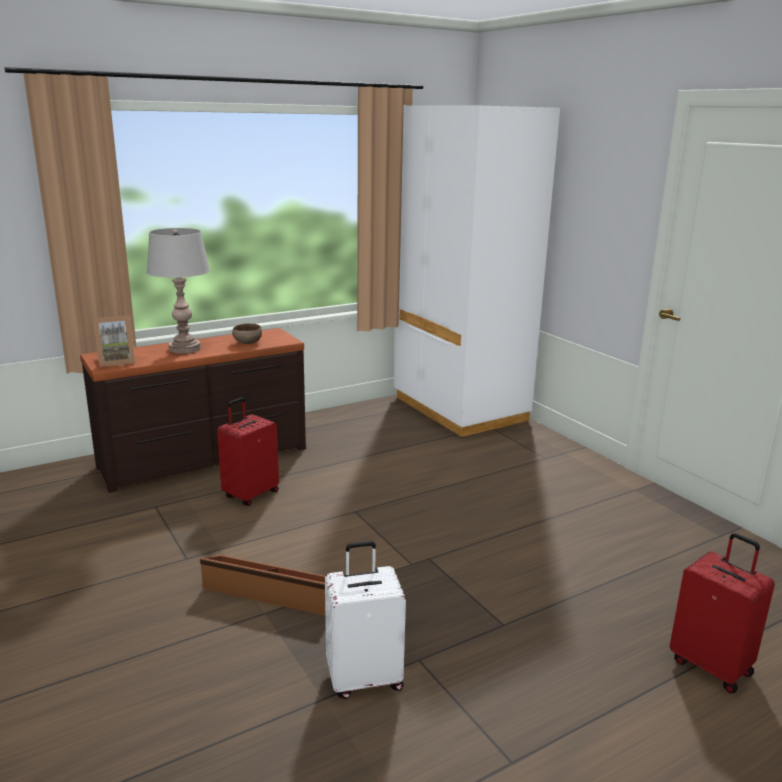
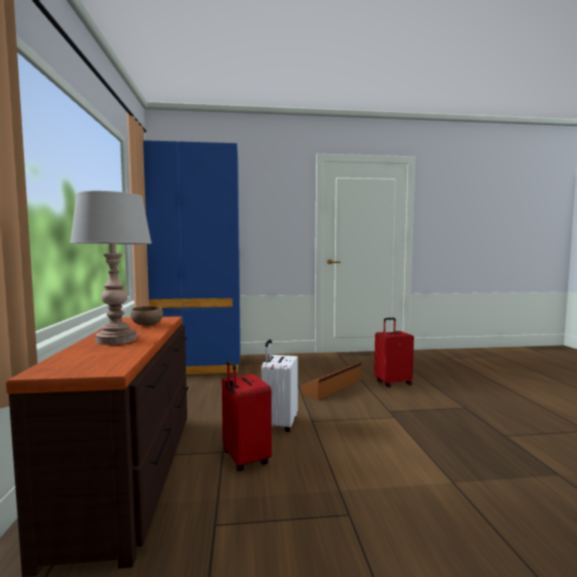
camera: 65 degrees left, 15 degrees down
(116, 361) = (97, 364): picture frame -> none
(271, 592) = (422, 474): brown storage box -> brown storage box (333, 387)
(364, 678) = (530, 456): white suitcase -> white suitcase (279, 424)
(459, 409) = (196, 365): white wardrobe -> blue wardrobe
(711, 666) = (494, 379): red suitcase -> red suitcase (392, 383)

